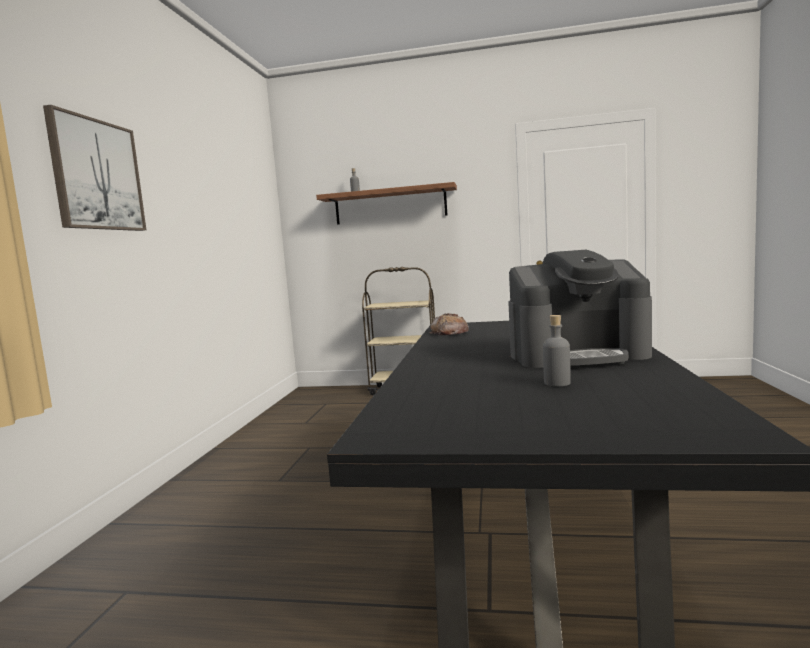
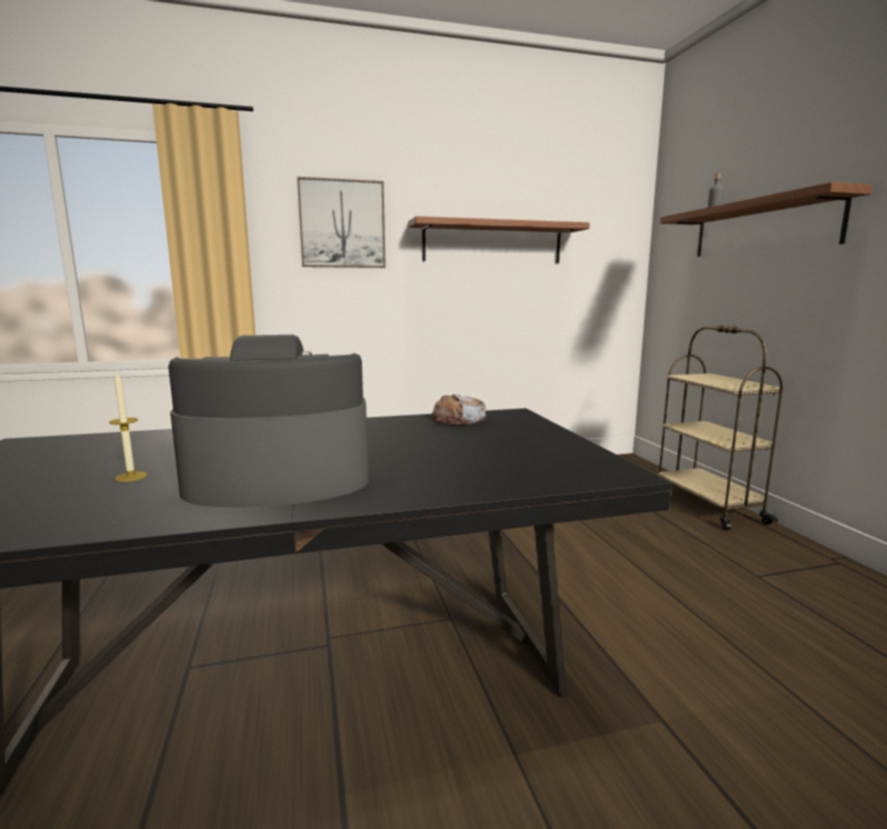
camera: 65 degrees right, 5 degrees up
(209, 208) = (493, 242): none -> shelf
(557, 383) = (131, 476): grey bottle -> candle
(578, 355) = (278, 479): coffee machine -> coffee machine turned 105 degrees clockwise

